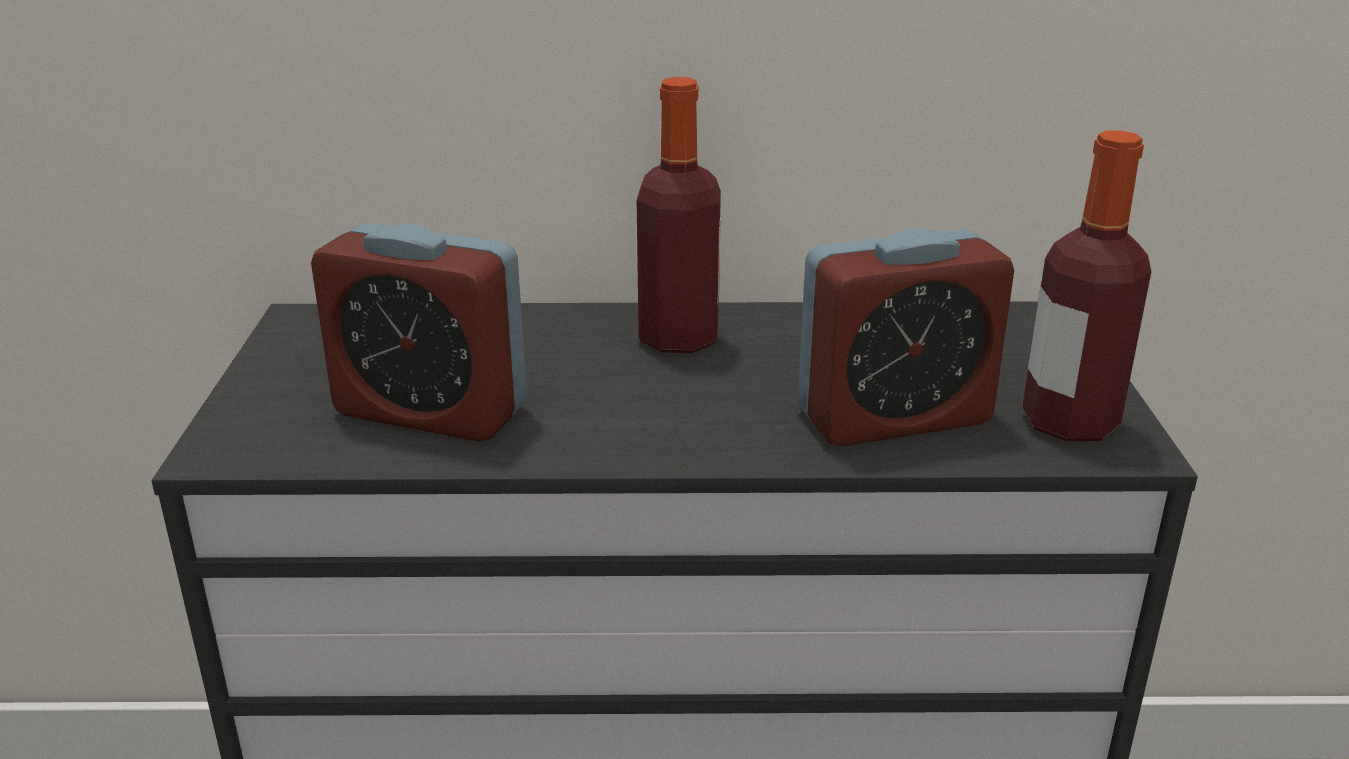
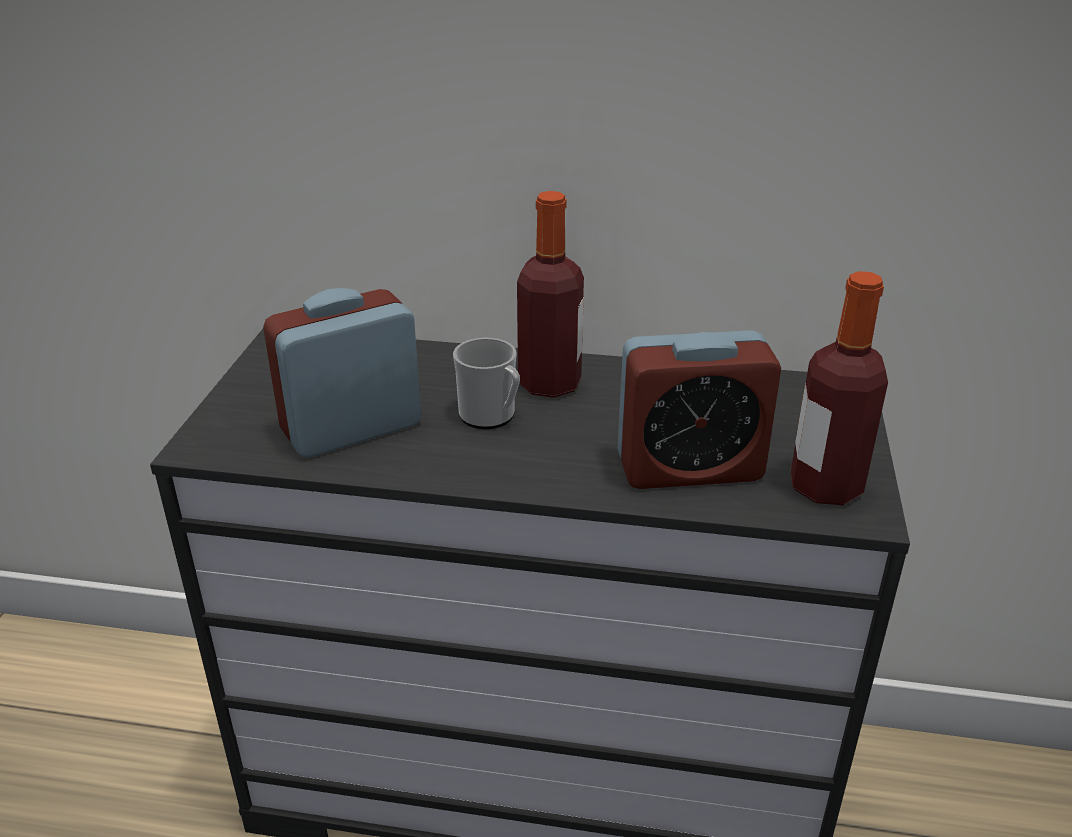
camera: 10 degrees right, 5 degrees up
(431, 411) = (351, 428): alarm clock -> alarm clock turned 120 degrees clockwise
(616, 382) = (491, 417): none -> mug

